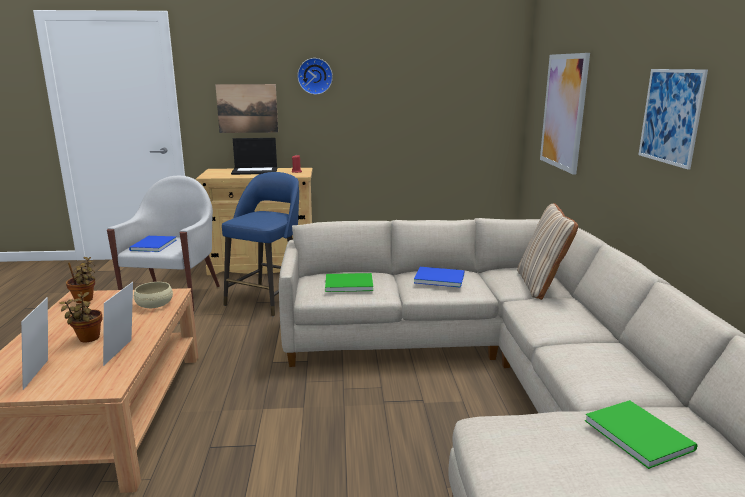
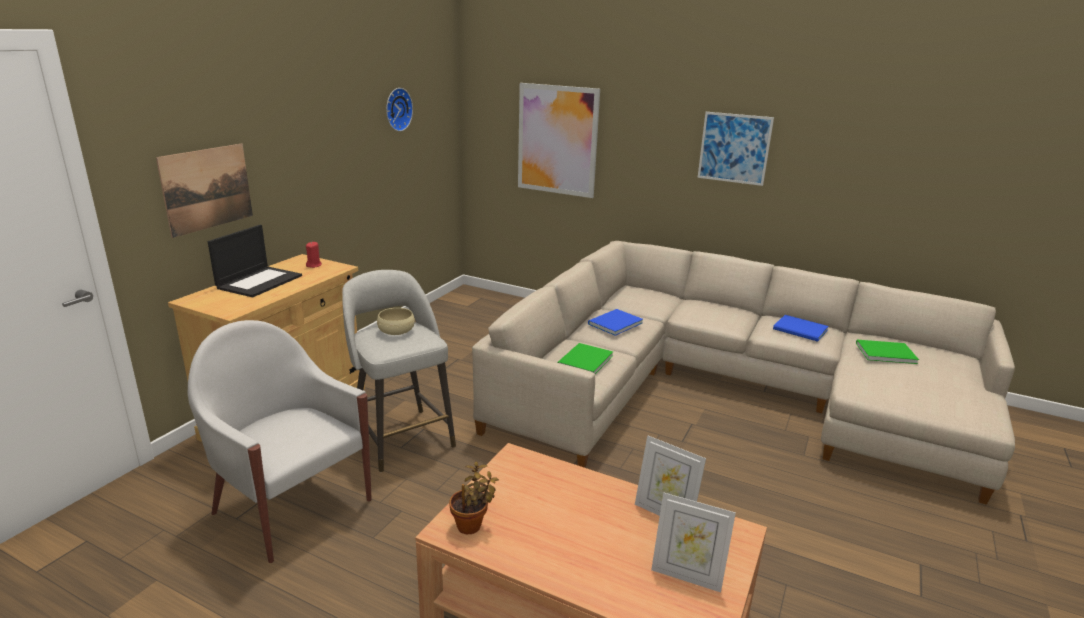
camera: 60 degrees left, 5 degrees up
(87, 339) = (610, 534): potted plant -> none
(152, 245) = (278, 444): blue book -> blue book (801, 330)
(154, 304) = (539, 474): beige bowl -> beige bowl (396, 331)
(268, 298) = (401, 437): blue stool -> grey stool
(315, 76) = (287, 124): wall clock -> wall clock (397, 109)
(541, 285) = (661, 298): beige pillow -> none

